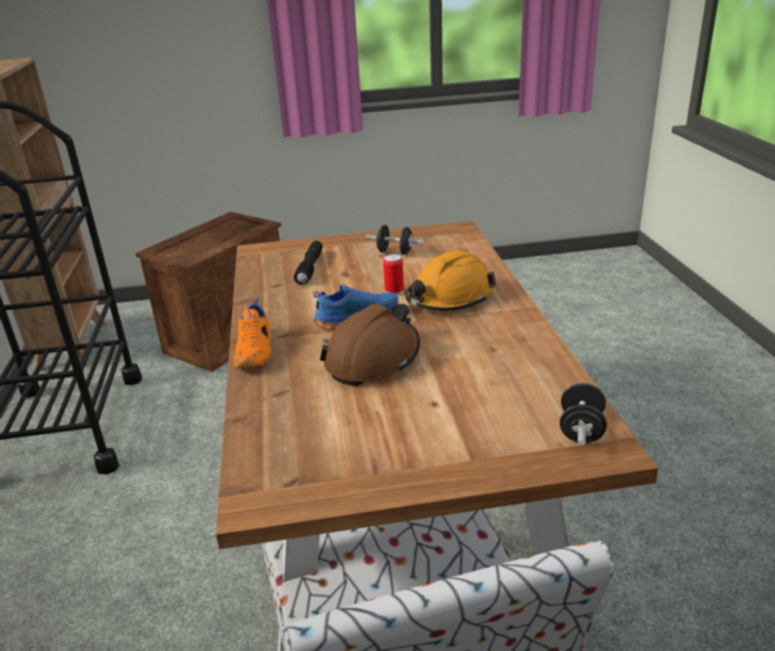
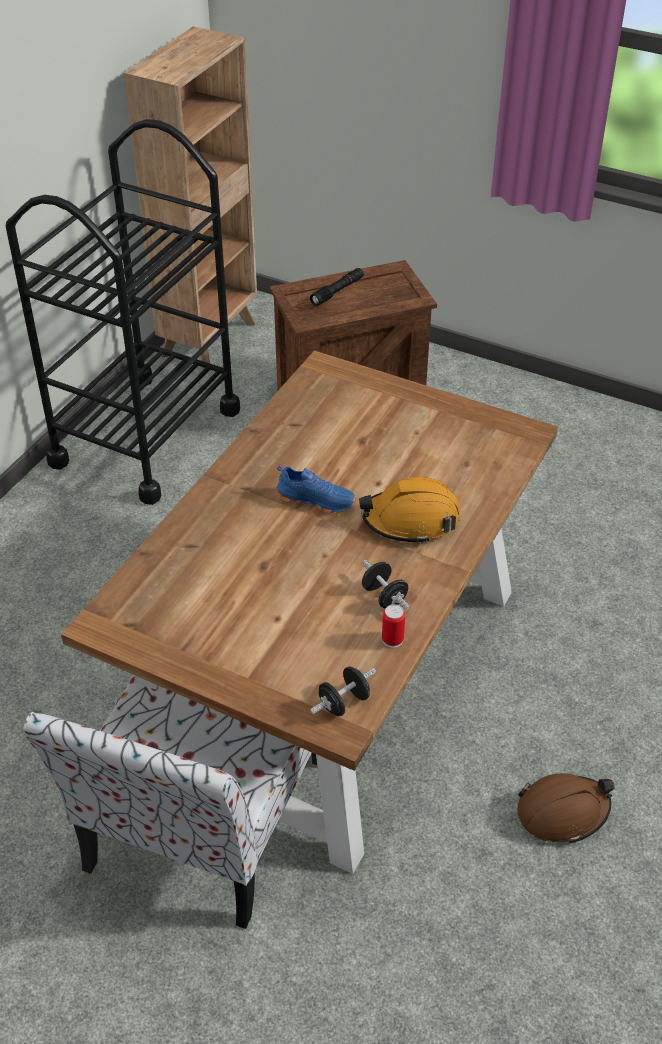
camera: 35 degrees right, 15 degrees up
(256, 352) = (212, 495): orange shoe -> none
(310, 268) = (341, 417): black flashlight -> black flashlight (337, 291)
(373, 359) = (282, 551): brown hard hat -> brown hard hat (562, 812)
(394, 291) = (377, 486): can -> can (392, 639)
(395, 252) = (433, 434): black dumbbell -> black dumbbell (384, 597)

